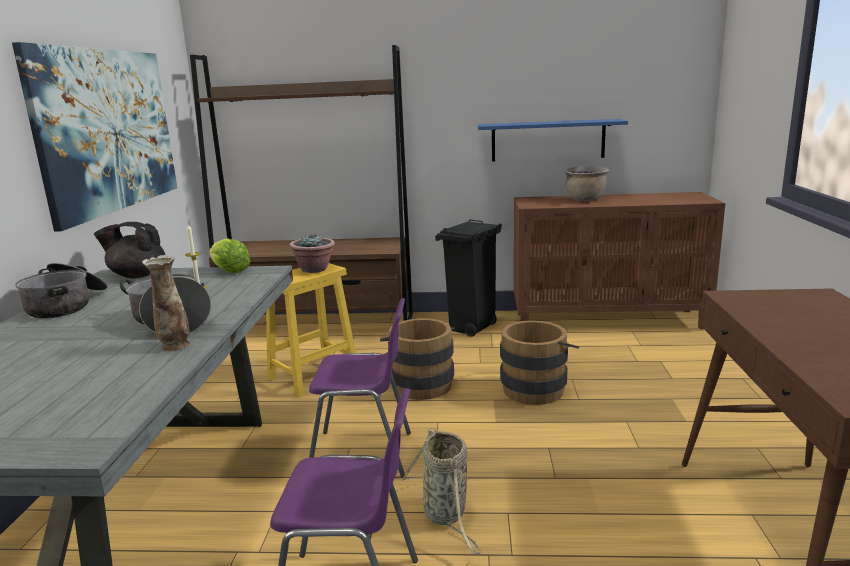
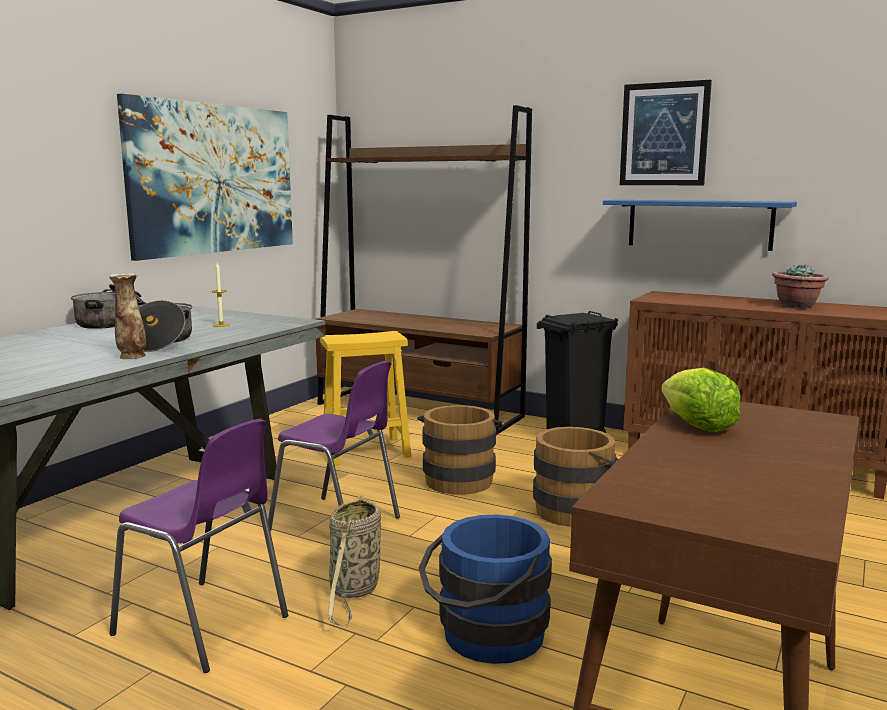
camera: 25 degrees right, 5 degrees down
(137, 275) = (196, 311): black teapot -> none
(229, 271) = (267, 317): lettuce -> lettuce (696, 425)
(314, 269) = (377, 336): potted plant -> potted plant (797, 306)
(515, 68) = (664, 134): none -> picture
(585, 200) = (729, 301): brown cooking pot -> none
(587, 521) = (485, 637): none -> blue bucket

